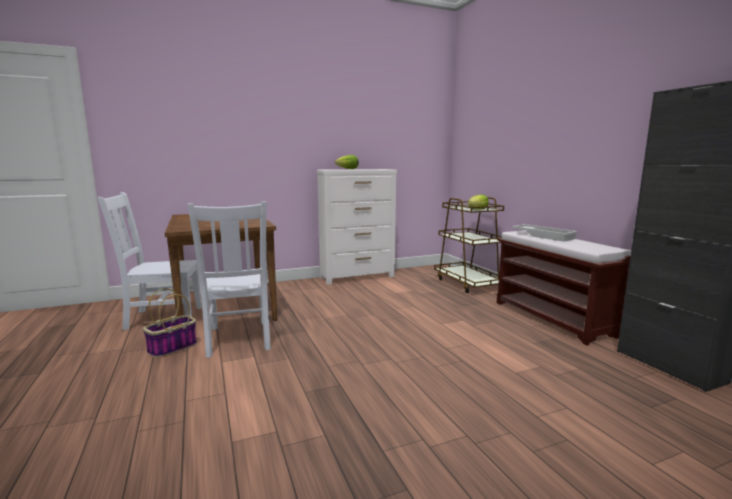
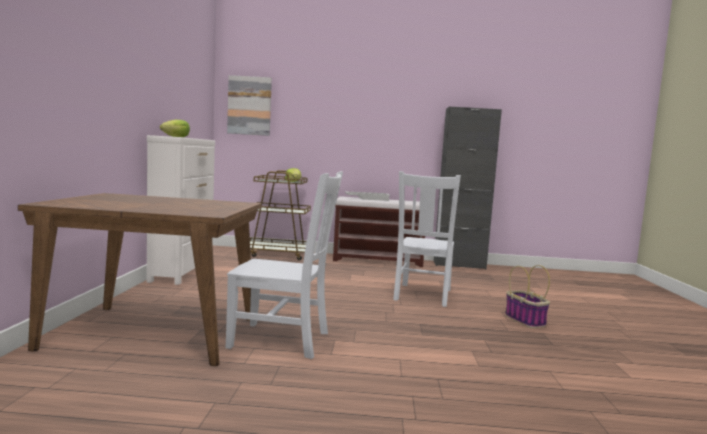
camera: 65 degrees left, 5 degrees down
(161, 318) = (124, 372): white chair -> white chair (422, 295)
(172, 348) = (259, 372): basket -> basket (525, 321)
(470, 131) = (249, 105): none -> picture

